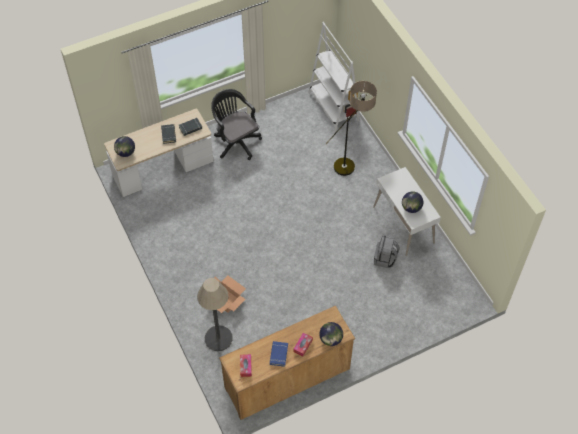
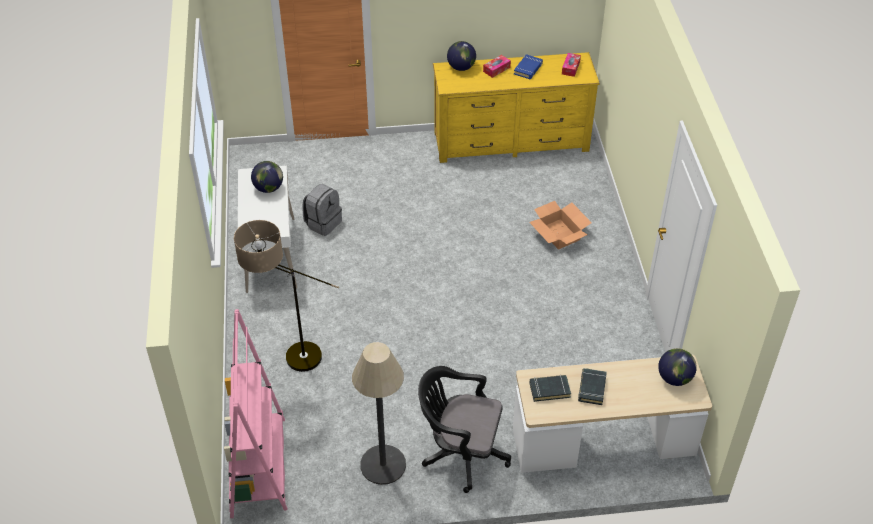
camera: 160 degrees left, 10 degrees down
(218, 338) = (581, 197): floor lamp -> floor lamp (383, 465)
(236, 141) = (461, 453): black office chair -> black office chair turned 120 degrees clockwise
(287, 378) = (511, 141): brown dresser -> yellow dresser
(333, 107) = (258, 467): white bookcase -> pink bookcase

